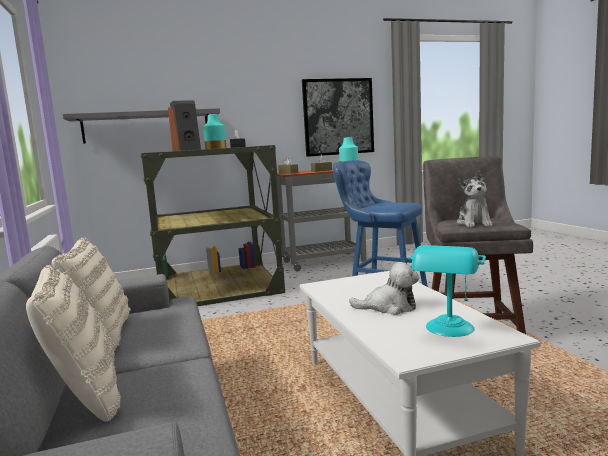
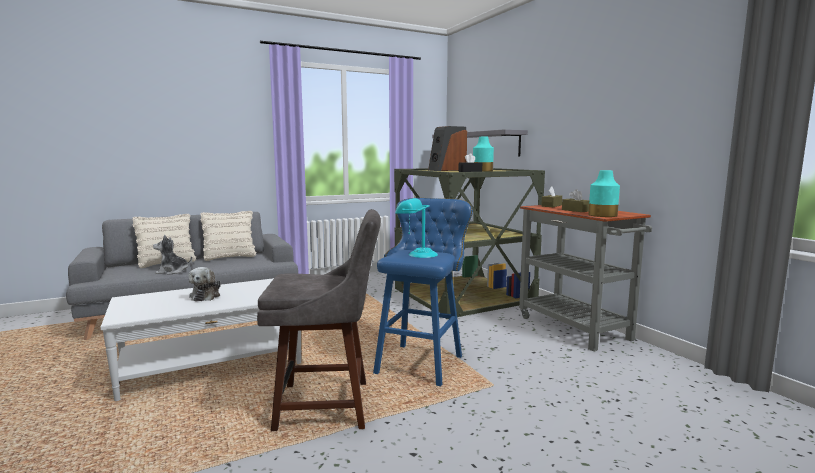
camera: 80 degrees right, 0 degrees up
(338, 117) = (651, 138): picture -> none
(449, 331) = (146, 307): turquoise table lamp -> turquoise table lamp (416, 254)
(474, 223) = (300, 281): plush toy -> plush toy (172, 271)

